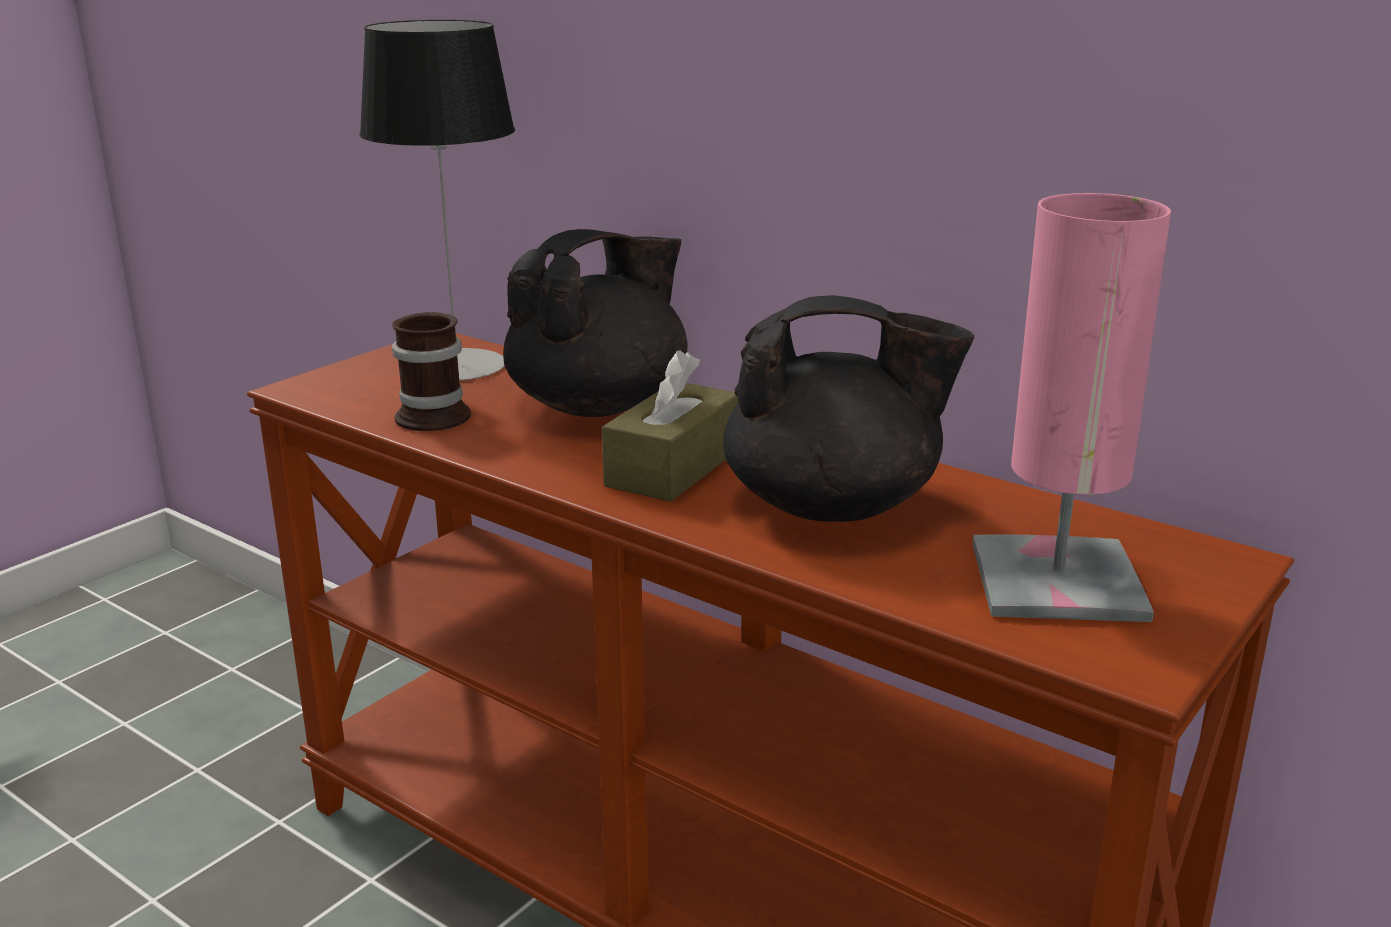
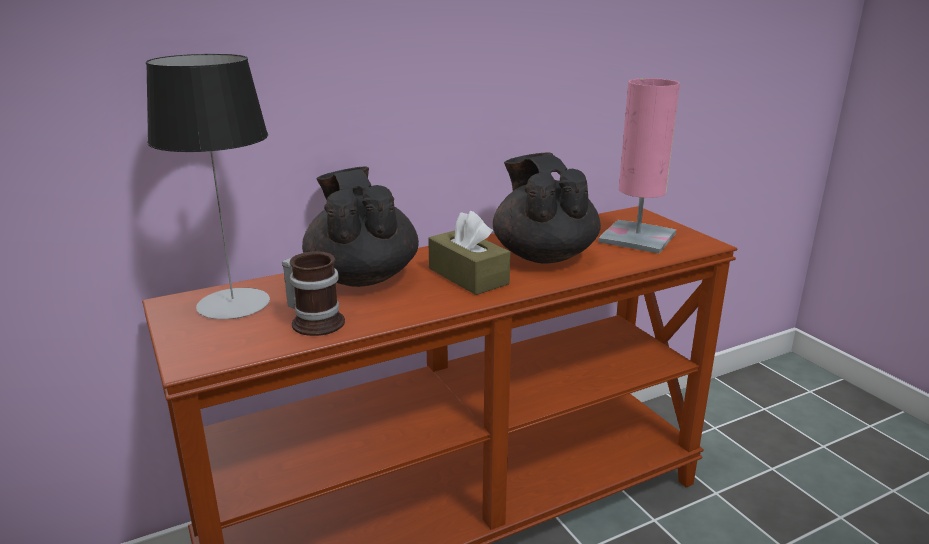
camera: 65 degrees left, 0 degrees up
(835, 506) = (543, 255): black teapot -> black teapot turned 45 degrees counterclockwise

